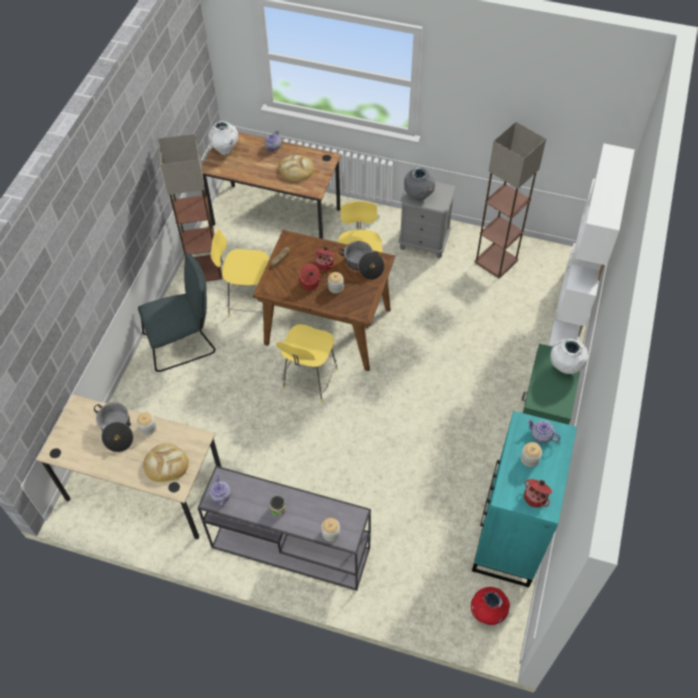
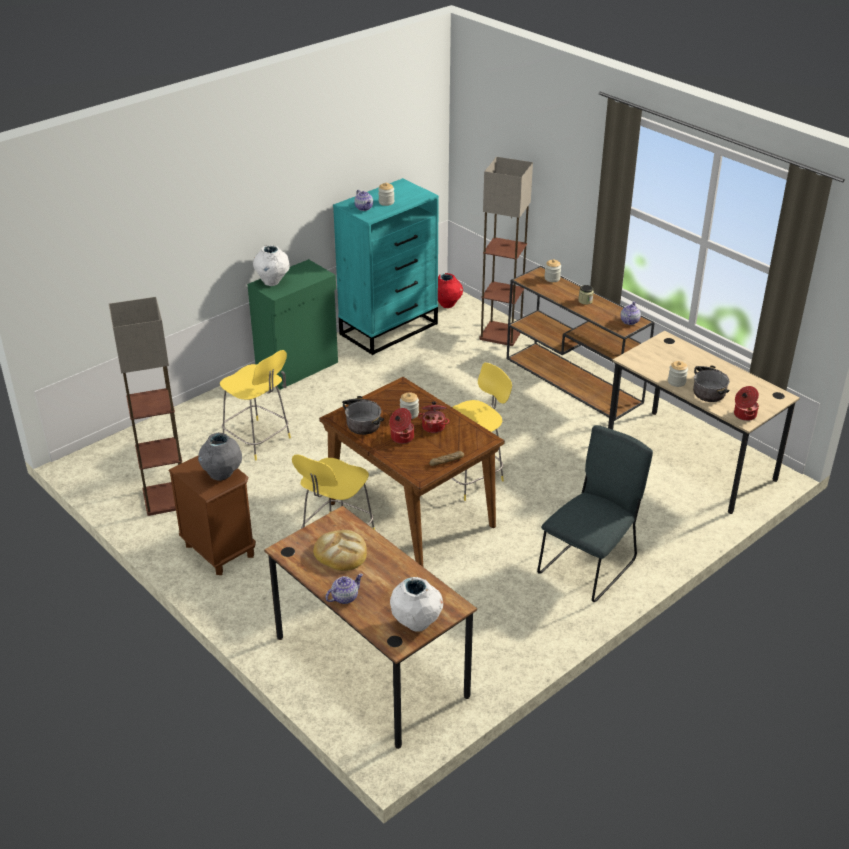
camera: 150 degrees left, 20 degrees down
(166, 464) = (670, 355): bread -> none
(183, 343) = (590, 564): grey chair -> grey chair turned 120 degrees clockwise
(204, 269) = (516, 638): floor lamp -> floor lamp (502, 334)
(250, 302) = (482, 574): yellow stool -> yellow stool (258, 440)
(289, 548) = (574, 381): grey console table -> brown console table
(424, 242) = (219, 550): grey nightstand -> brown nightstand
(535, 497) = (403, 189): cooking pot -> cooking pot (744, 415)
(571, 311) = (154, 429): white bookcase -> none

